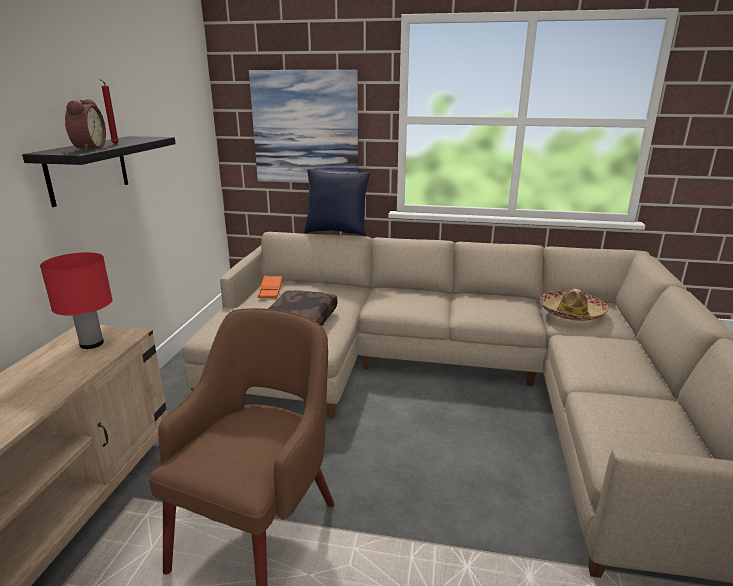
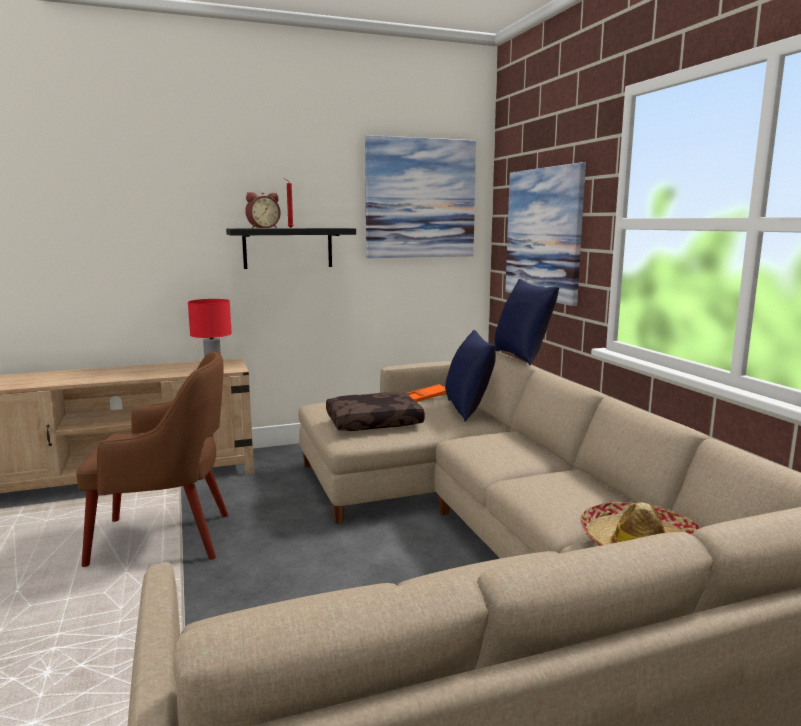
camera: 60 degrees right, 10 degrees down
(174, 96) = (420, 198): none -> picture
(320, 286) = (468, 410): none -> blue pillow

